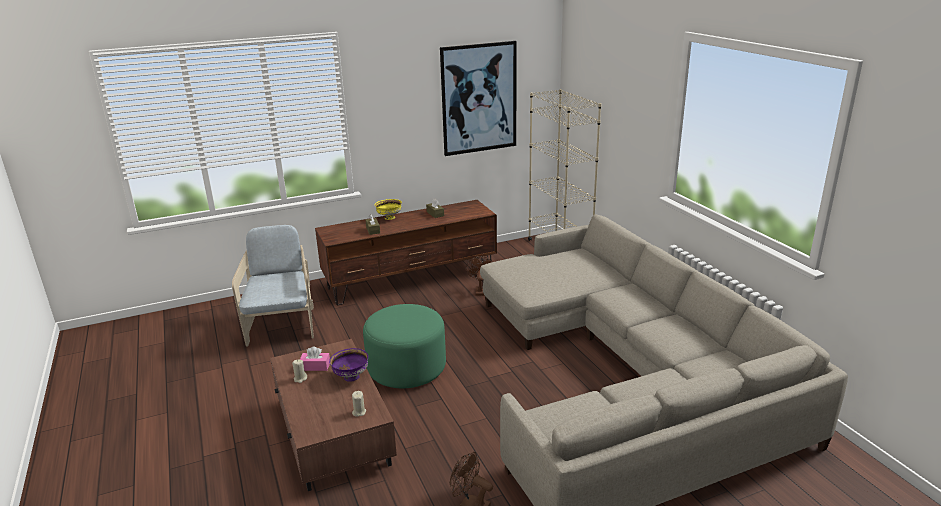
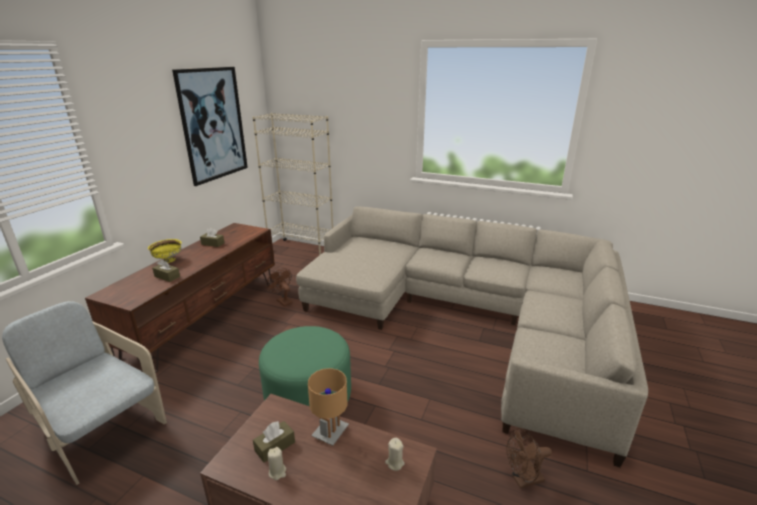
camera: 45 degrees left, 0 degrees up
(315, 366) = (275, 446): pink tissue box -> brown tissue box
(350, 377) = (330, 432): purple bowl -> brown table lamp

